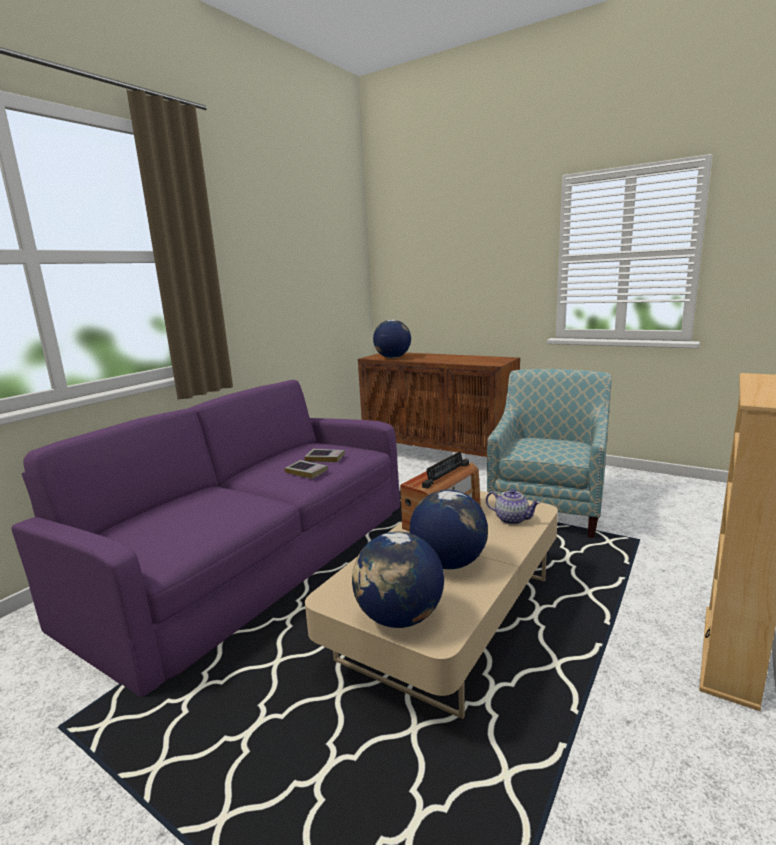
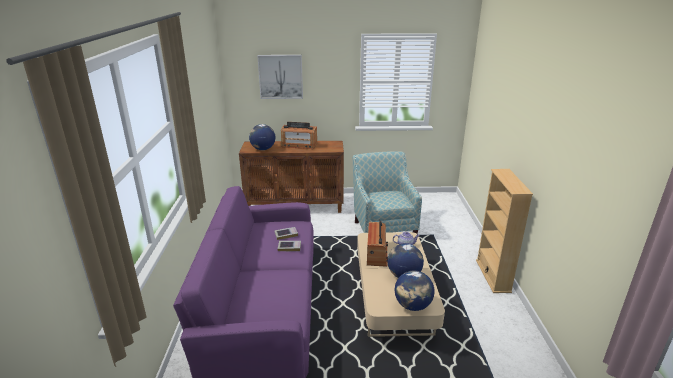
camera: 35 degrees left, 10 degrees up
(440, 257) = (280, 76): none -> picture
(446, 357) = (299, 145): none -> radio

